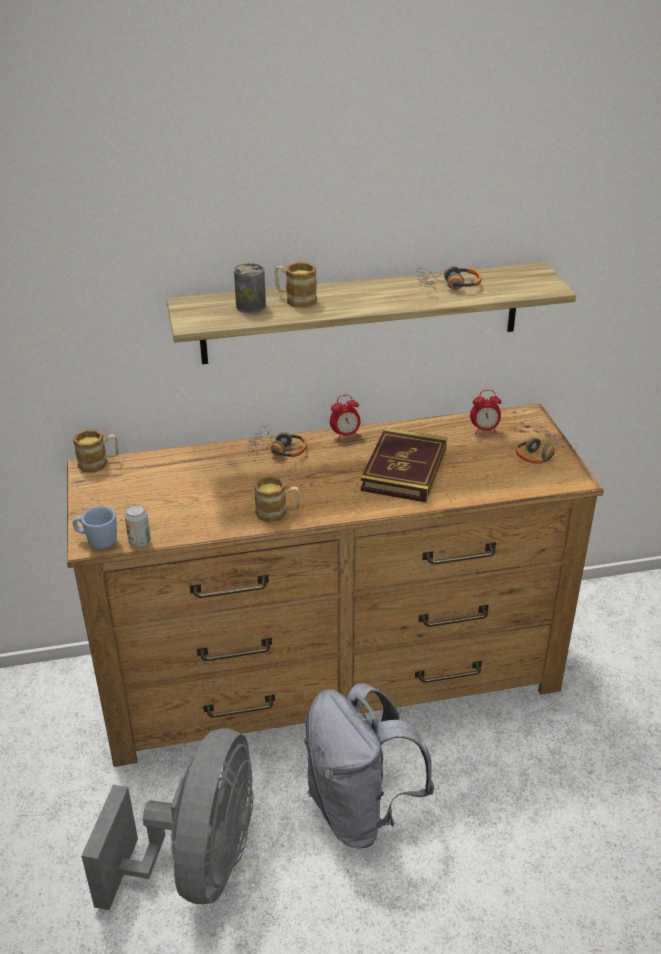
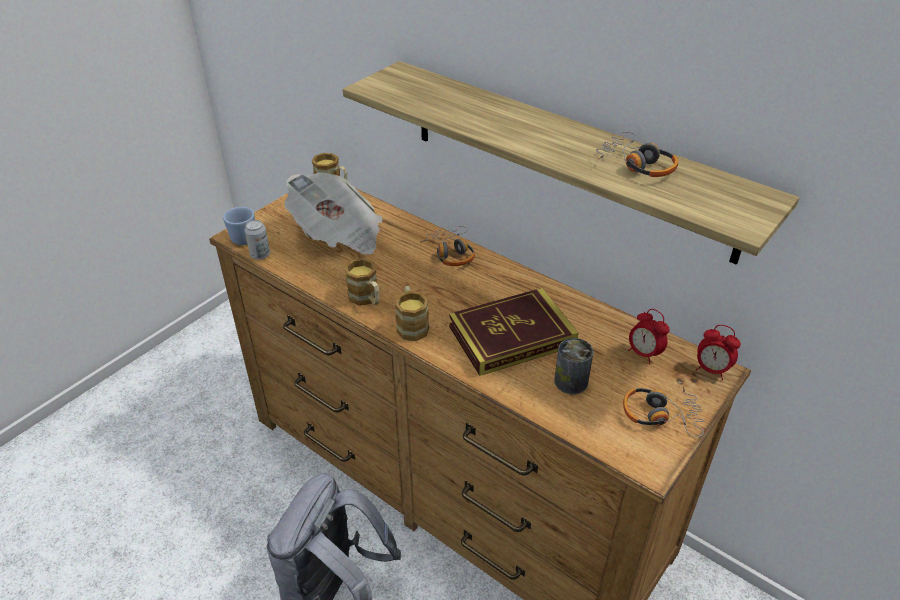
camera: 50 degrees right, 5 degrees up
(173, 490) = (338, 234): none -> newspaper
(197, 865) = (211, 525): grey fan -> none
(251, 306) = (436, 95): can -> can (571, 382)
(295, 299) = (479, 107): mug -> mug (411, 324)
(345, 435) = (518, 275): alarm clock -> alarm clock (711, 370)

